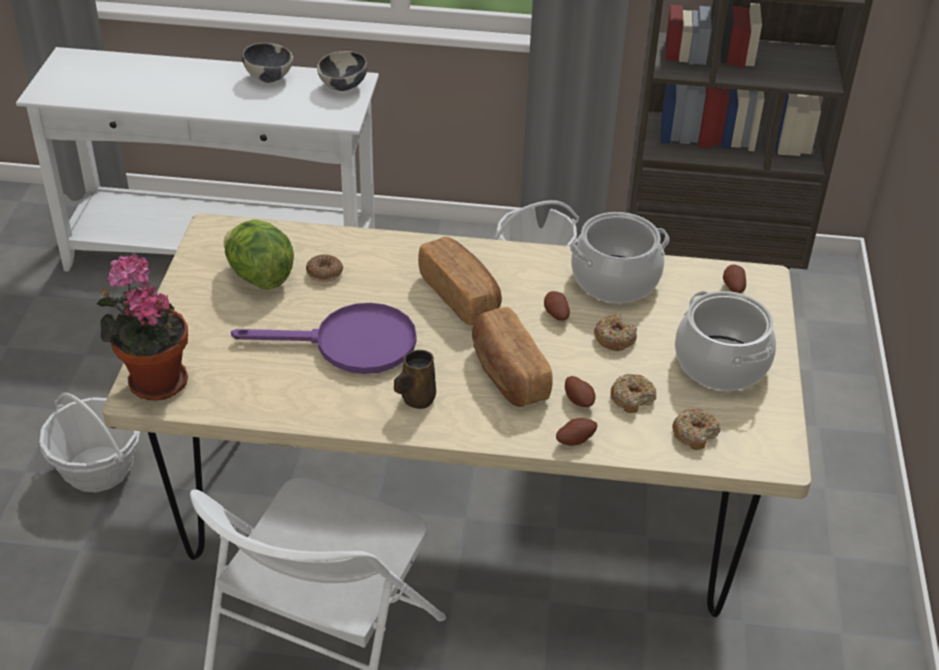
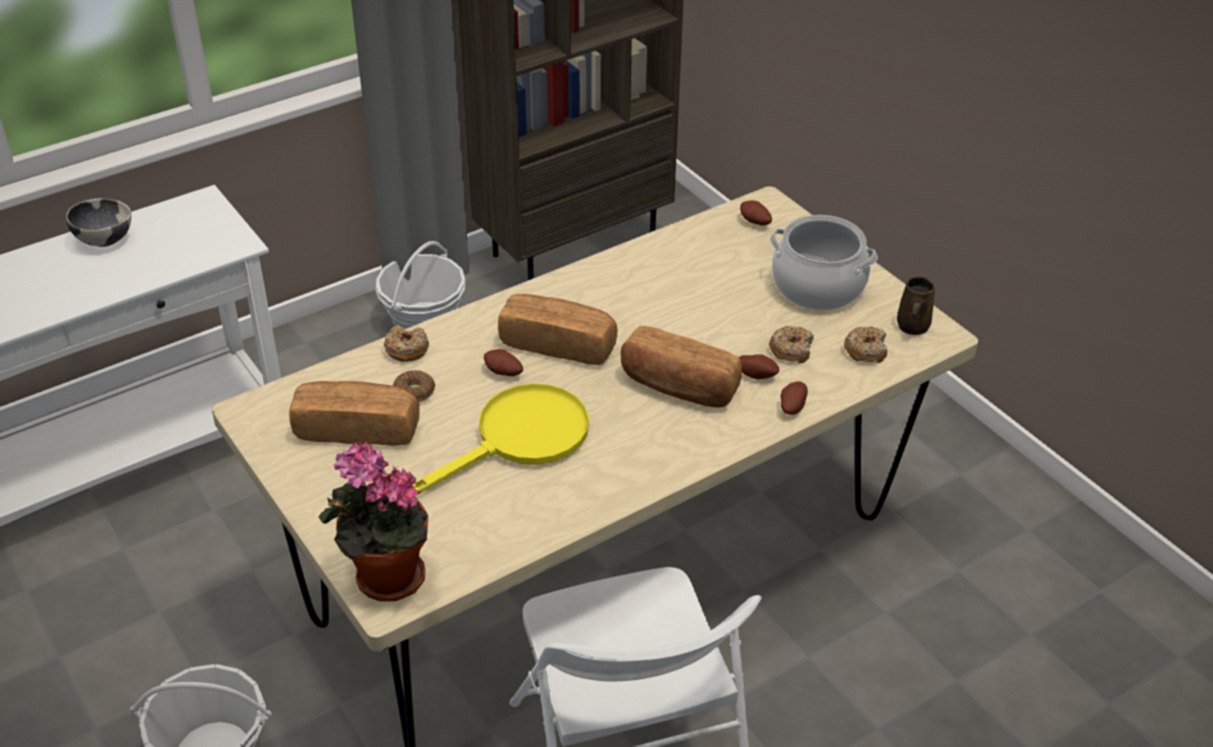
camera: 40 degrees left, 0 degrees up
(259, 276) = (357, 429): lettuce -> bread
(343, 87) = (197, 213): bowl -> none
(351, 344) = (520, 439): purple frying pan -> yellow frying pan
(416, 399) = (634, 451): brown mug -> brown mug (912, 327)
(555, 315) = (653, 317): potato -> potato (503, 373)
(614, 338) = (720, 311): donut -> donut (406, 349)
(615, 280) = (663, 264): cooking pot -> none

